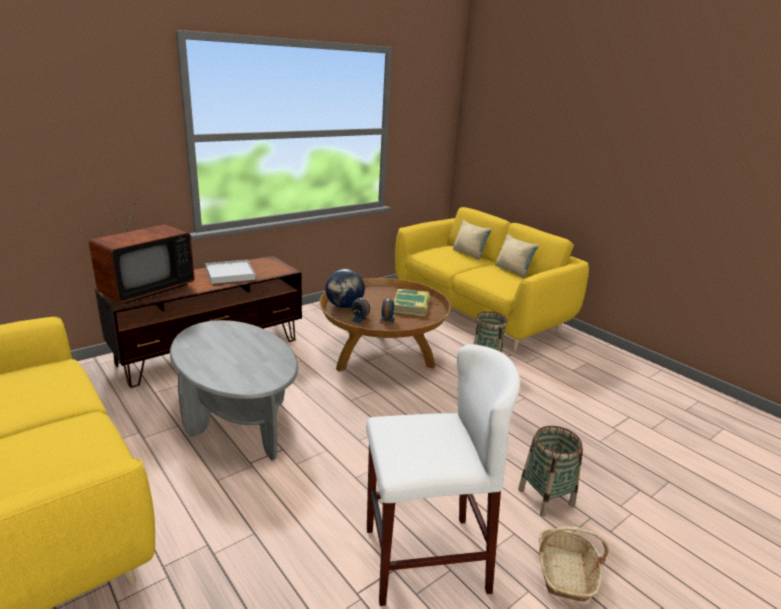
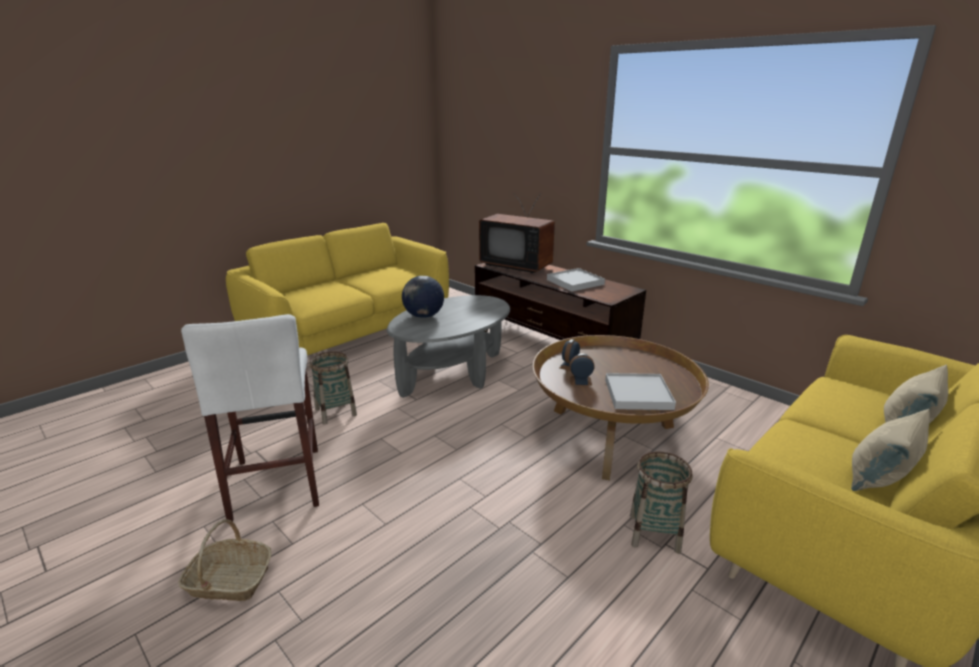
camera: 85 degrees right, 0 degrees up
(344, 306) = (599, 354): globe -> globe (423, 316)
(411, 306) = (638, 394): book -> white tray
(545, 497) = (342, 577): basket -> basket (336, 412)

